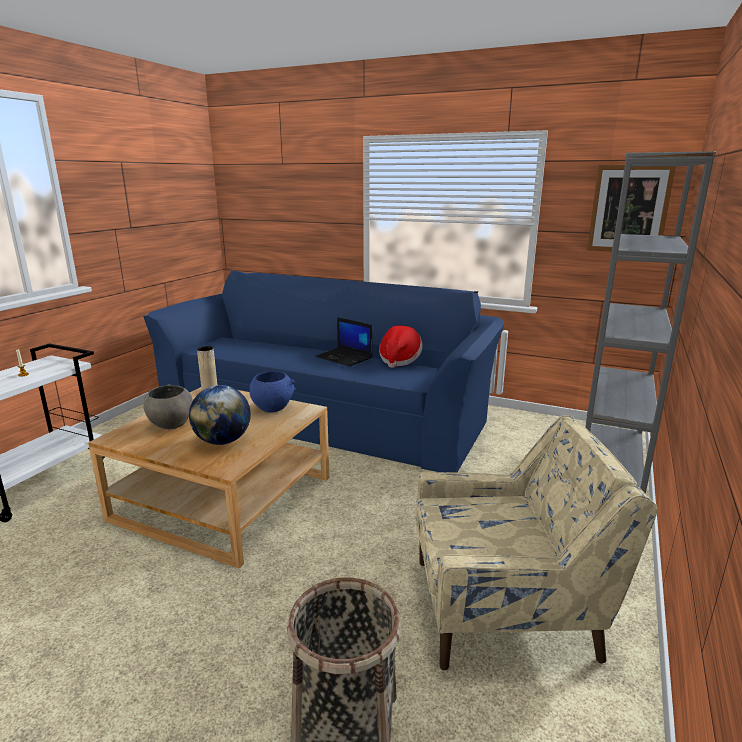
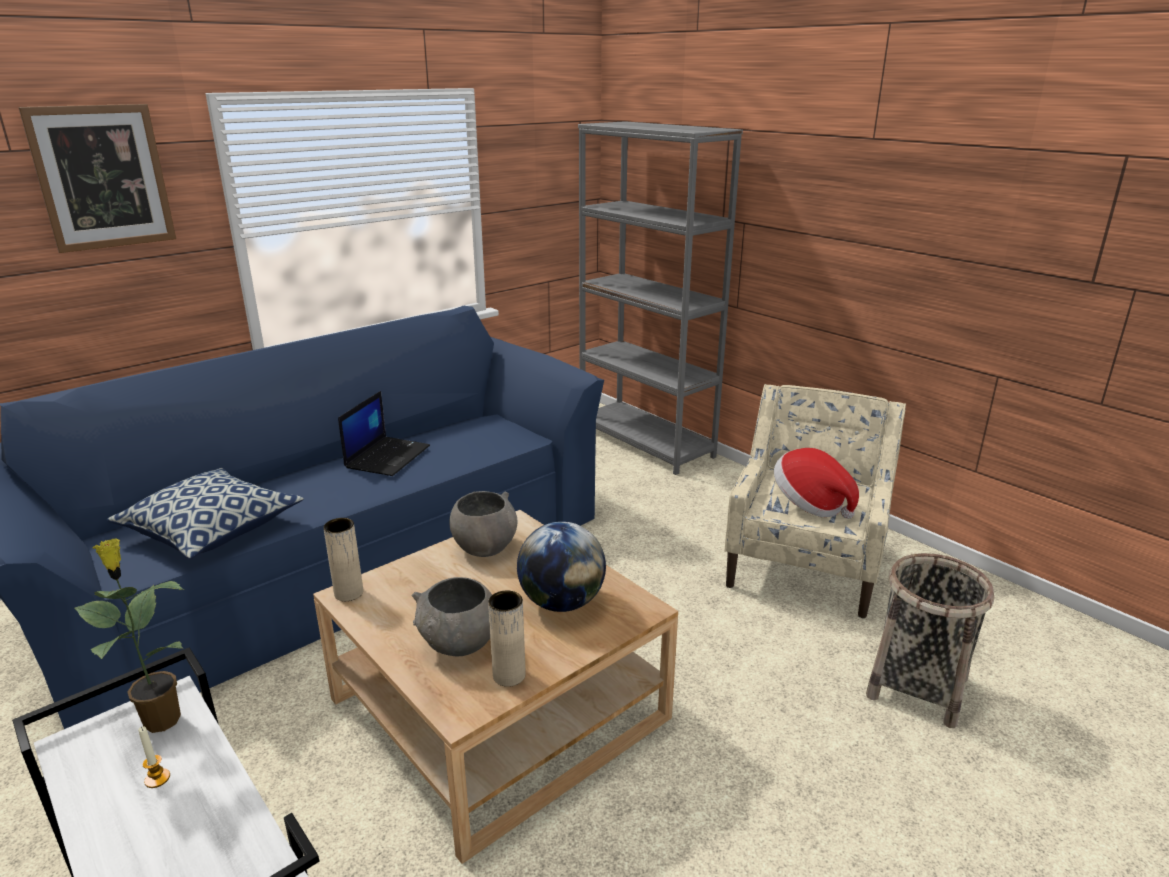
camera: 65 degrees left, 5 degrees up
(60, 366) = (161, 719): none -> potted plant
(145, 443) = (509, 675): none -> beige vase
(243, 350) = (212, 530): none -> pillow
(273, 408) = (484, 547): blue bowl -> grey bowl
(345, 357) = (387, 456): laptop -> laptop turned 45 degrees counterclockwise
(399, 360) = (440, 428): hat -> hat (810, 504)
(629, 209) = (558, 176): picture -> picture (102, 177)

